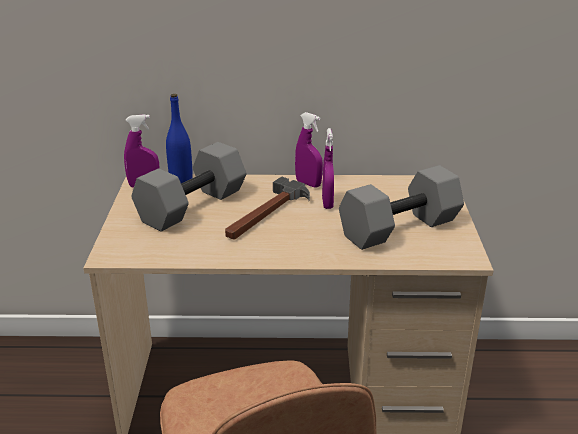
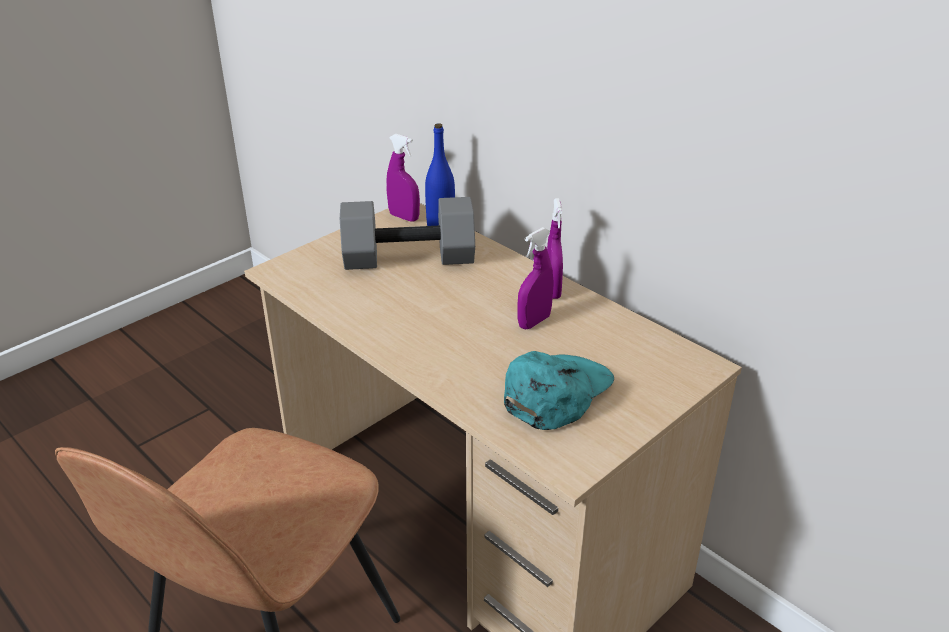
camera: 45 degrees right, 5 degrees up
(266, 214) = (456, 302): hammer -> none
(399, 229) = (556, 392): grey dumbbell -> turquoise cap

